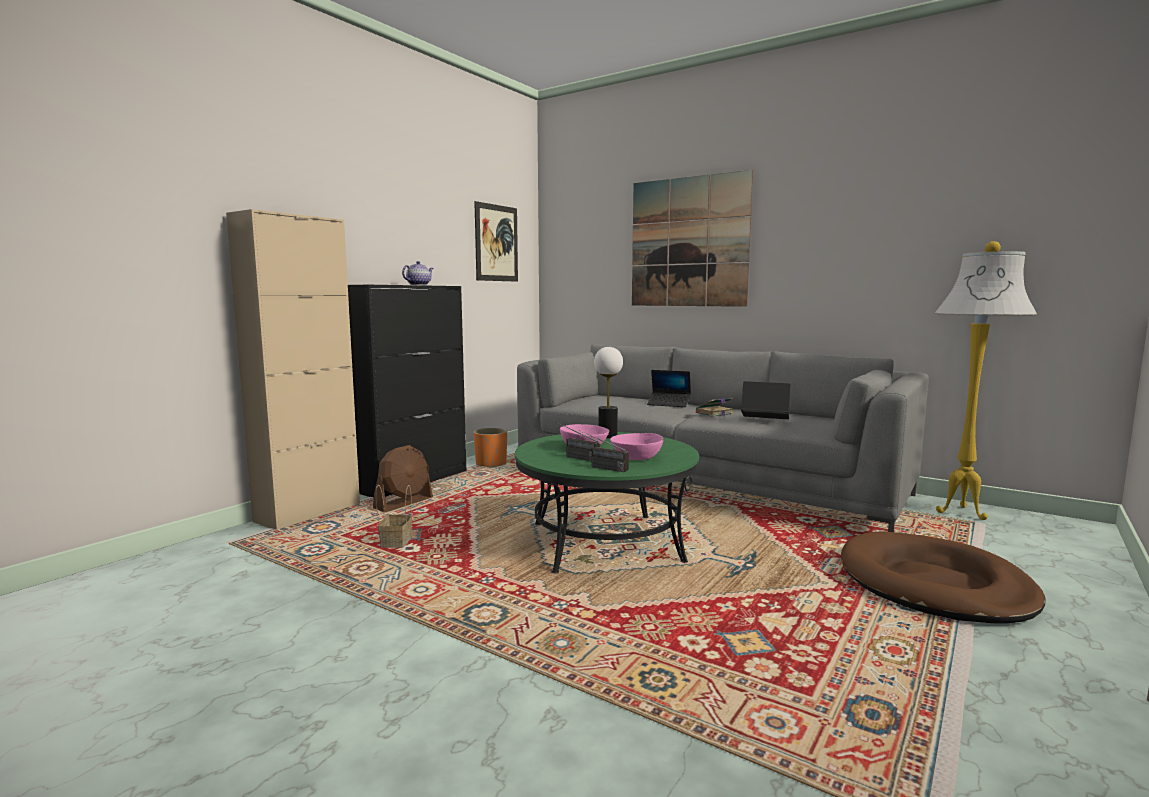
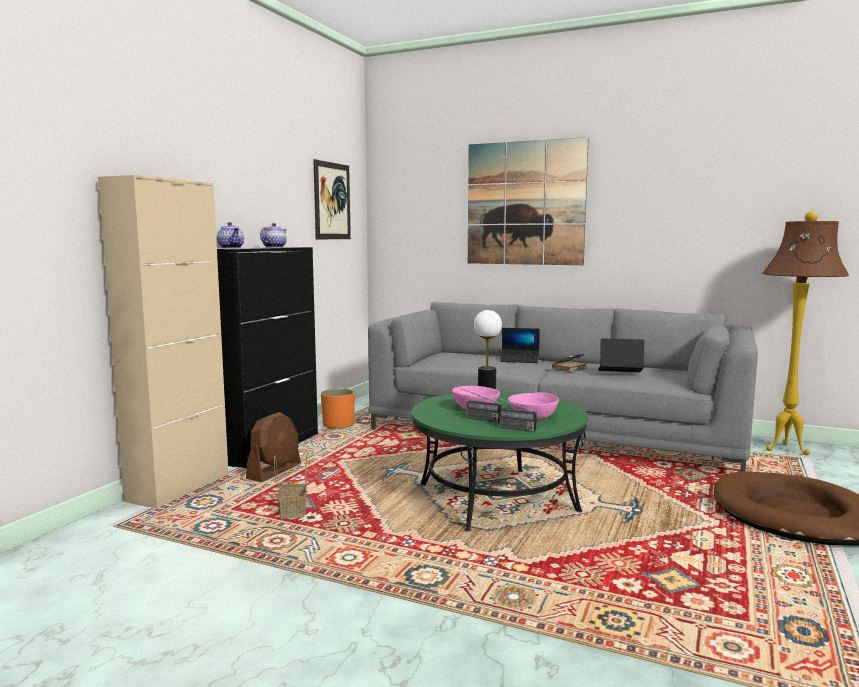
camera: 10 degrees left, 0 degrees up
(371, 284) = (231, 248): none -> teapot
(963, 513) = (788, 450): white floor lamp -> brown floor lamp

